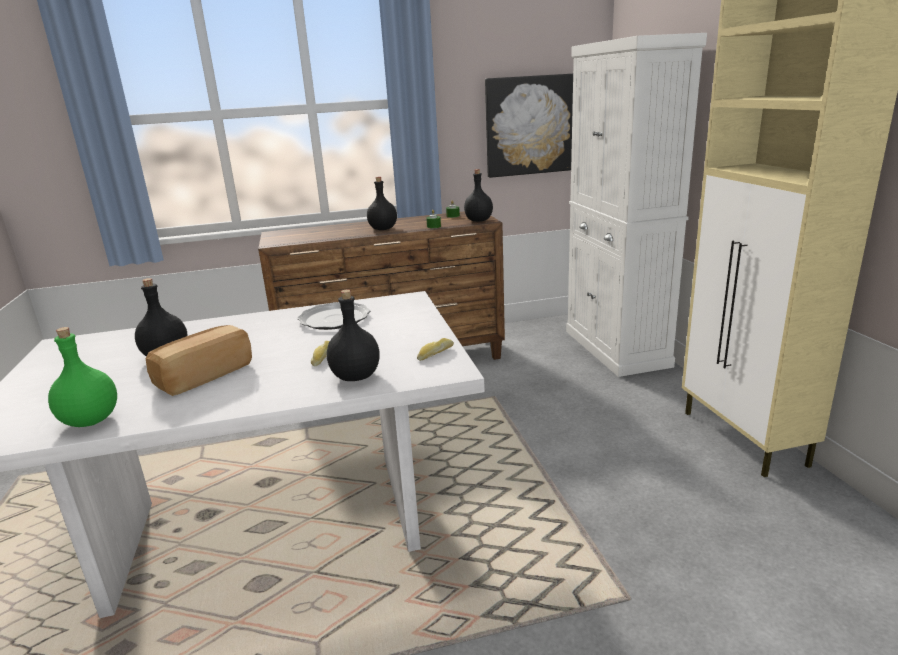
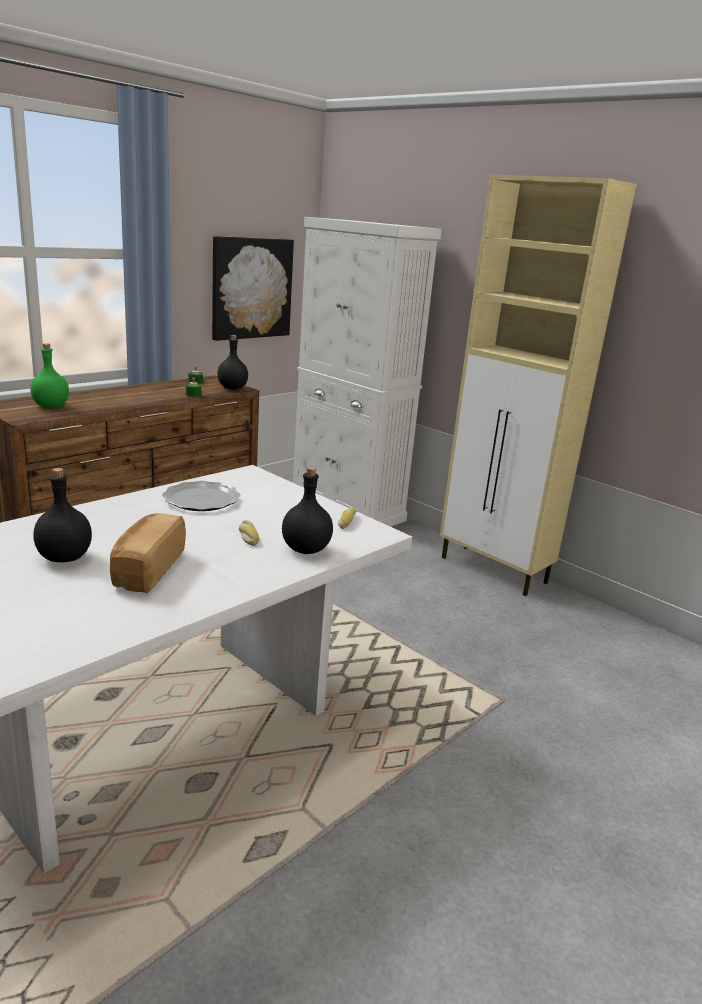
camera: 35 degrees left, 0 degrees up
(91, 421) = (92, 631): green bottle -> green bottle (51, 406)
(383, 229) = (138, 398): black bottle -> none

